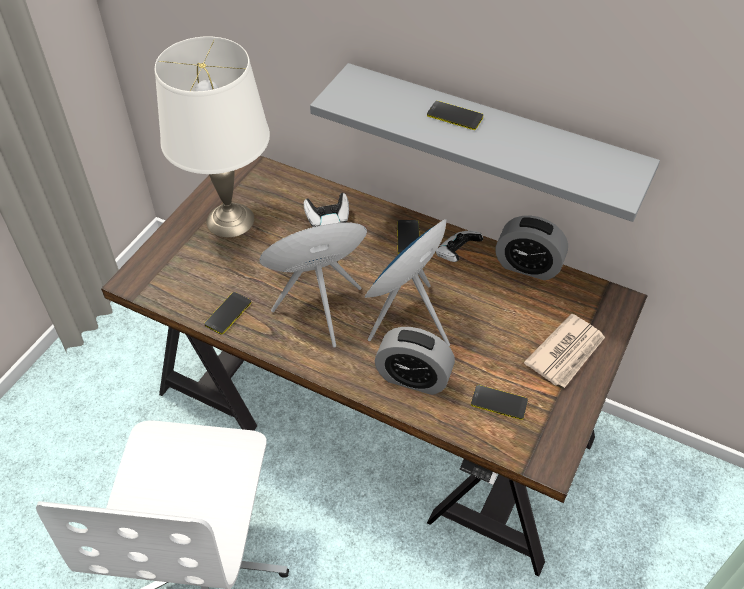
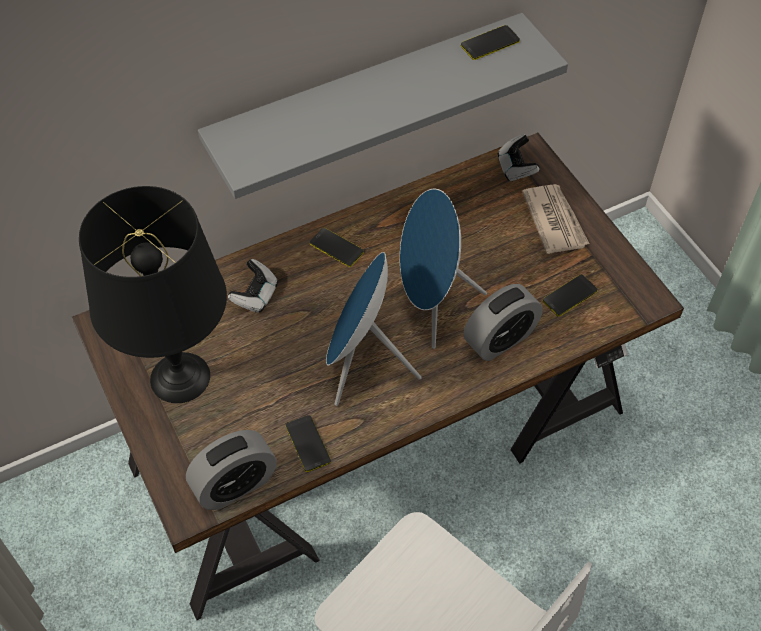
camera: 55 degrees left, 5 degrees up
(231, 220) = (181, 376): white table lamp -> black table lamp
(455, 116) = (352, 99): phone -> phone (490, 43)
(457, 254) = (387, 225): game controller -> game controller (516, 168)
(527, 266) = (444, 186): alarm clock -> alarm clock (235, 485)

